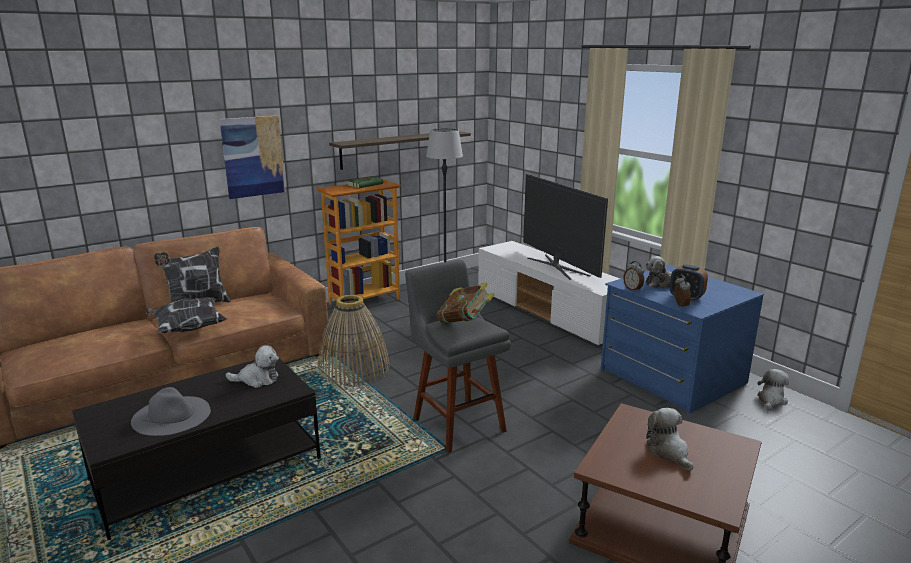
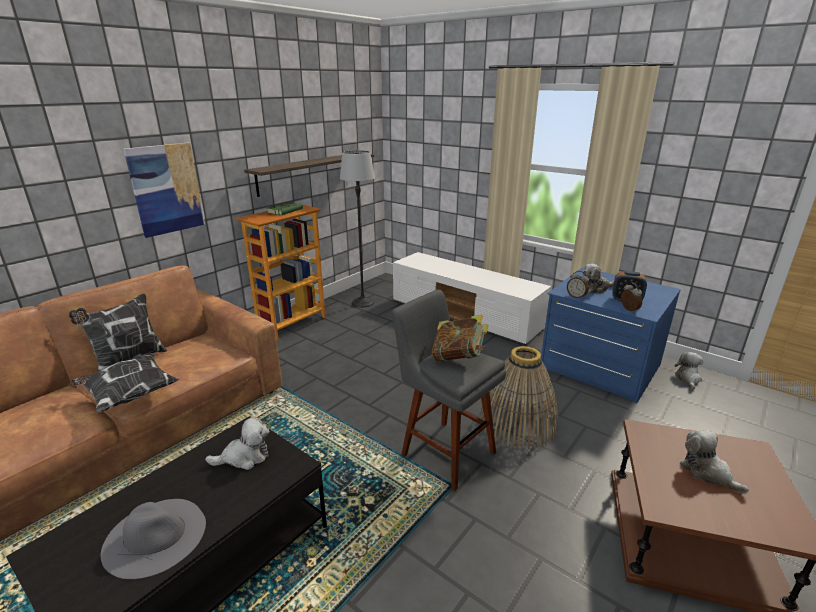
camera: 15 degrees left, 5 degrees up
(353, 369) = (314, 403): basket -> basket (517, 423)
(557, 266) = (473, 275): television -> none

